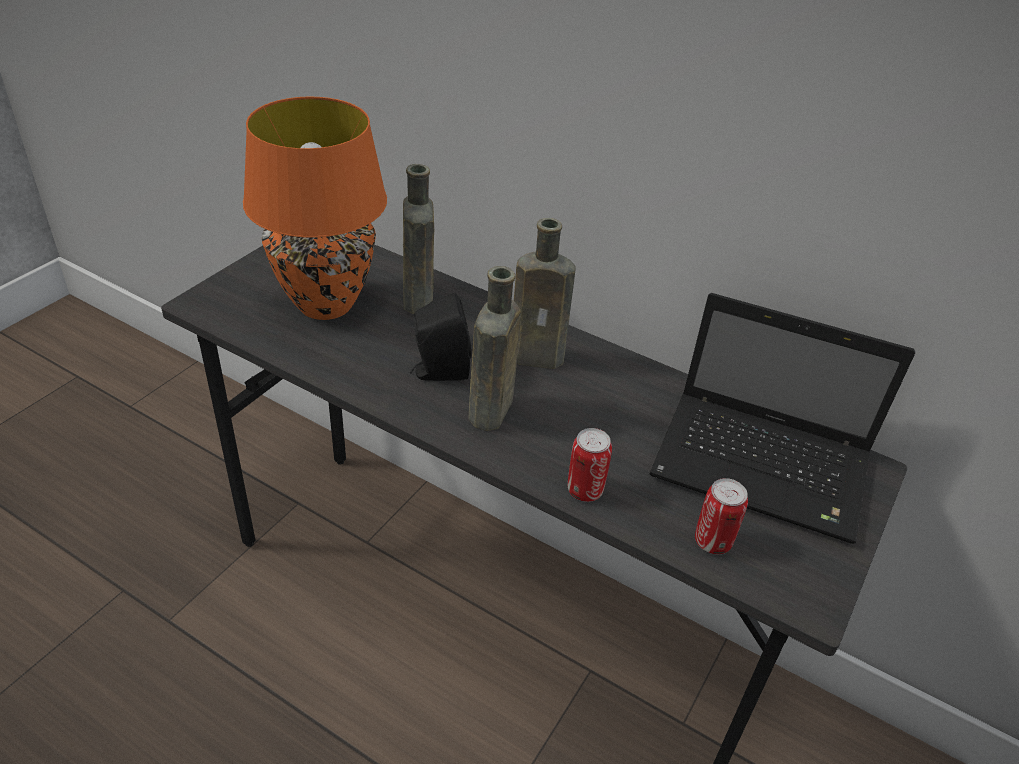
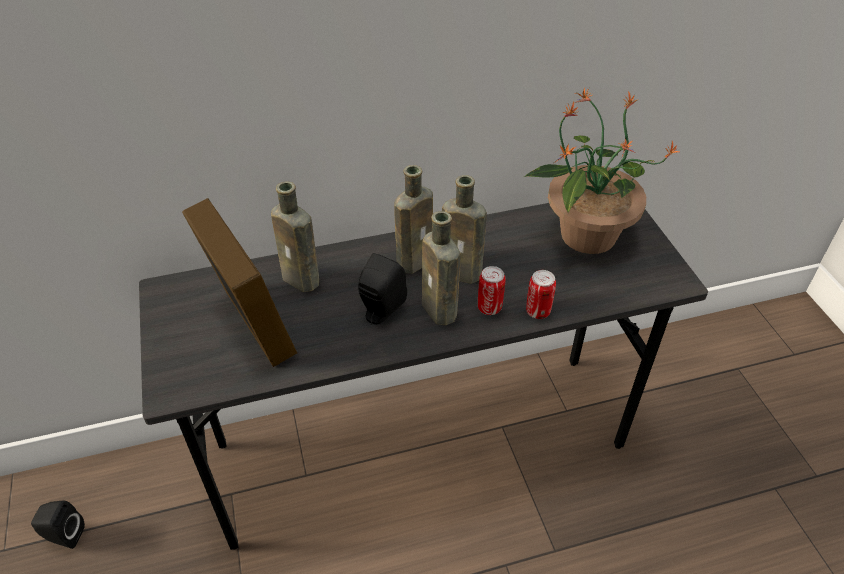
camera: 45 degrees left, 5 degrees up
(169, 429) = (64, 536): none -> black speaker
(326, 303) = (251, 326): orange table lamp -> picture frame
(567, 401) = (464, 273): none -> brown bottle
(712, 542) = (615, 288): can -> can (489, 308)
(765, 468) = (586, 235): laptop -> potted plant

